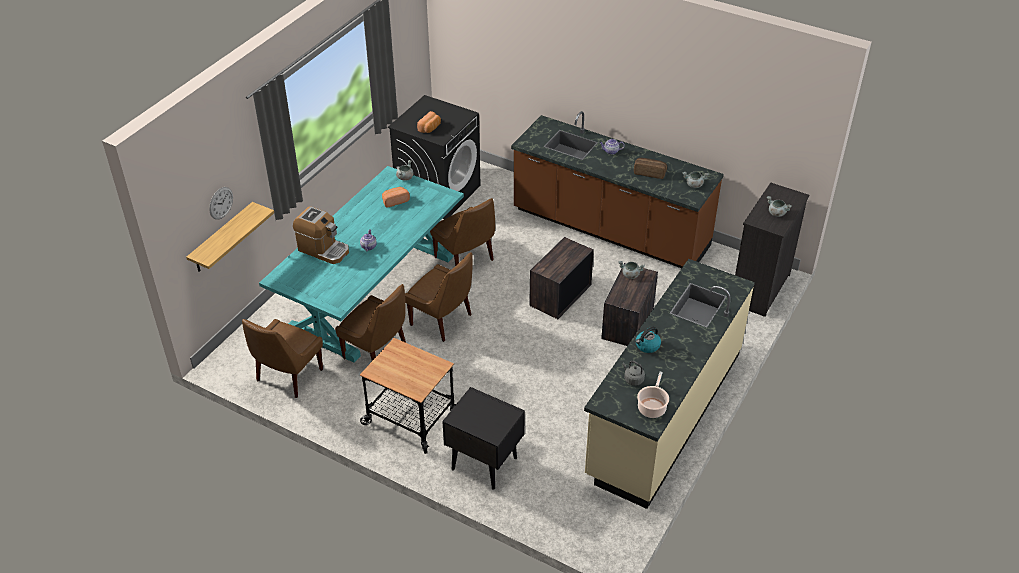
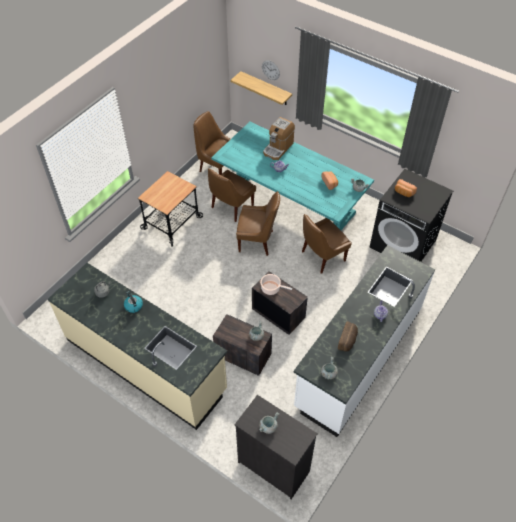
camera: 95 degrees right, 10 degrees up
(443, 321) = (257, 241): brown chair -> brown chair turned 120 degrees counterclockwise
(483, 462) = (128, 257): black nightstand -> none
(610, 229) = (358, 357): brown counter -> white counter
(652, 407) = (75, 300): cooking pot -> cooking pot (271, 289)

